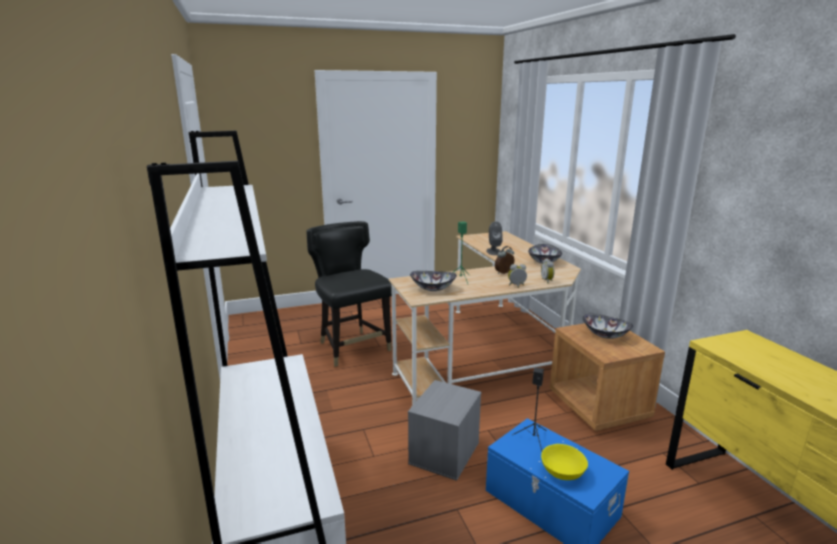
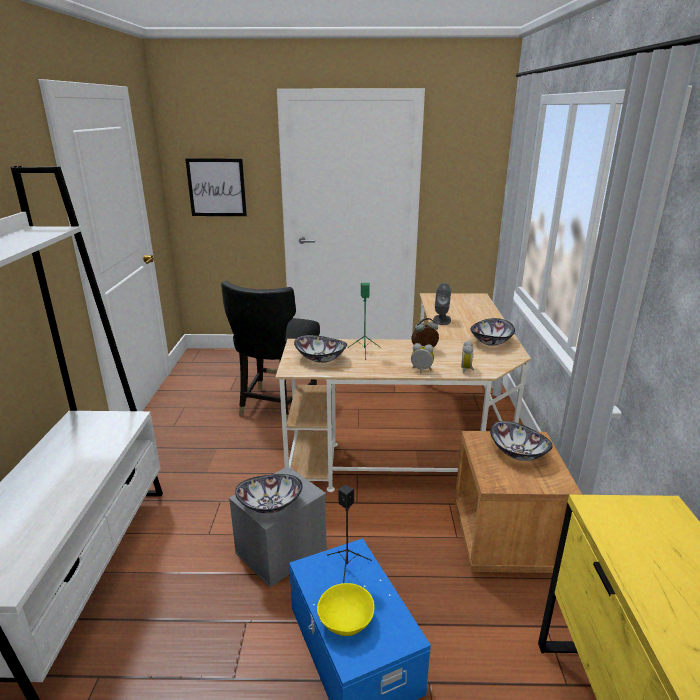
camera: 20 degrees right, 5 degrees up
(259, 158) = (216, 187): none -> picture
(353, 348) = (276, 405): black chair -> black chair turned 150 degrees counterclockwise
(446, 408) = (270, 504): none -> bowl

